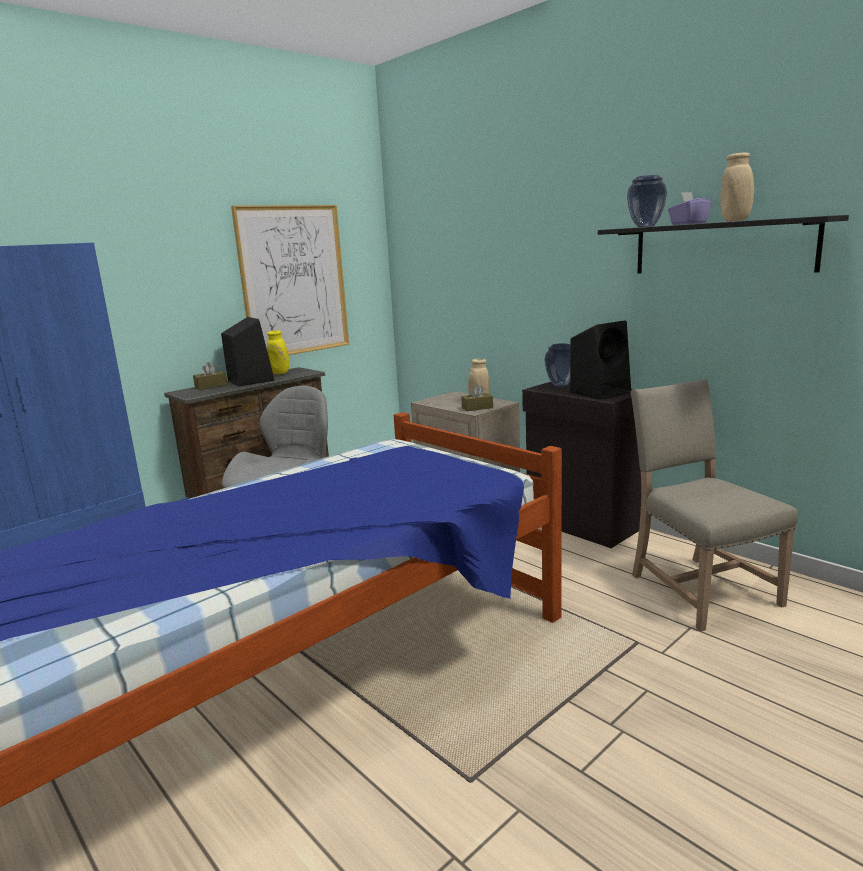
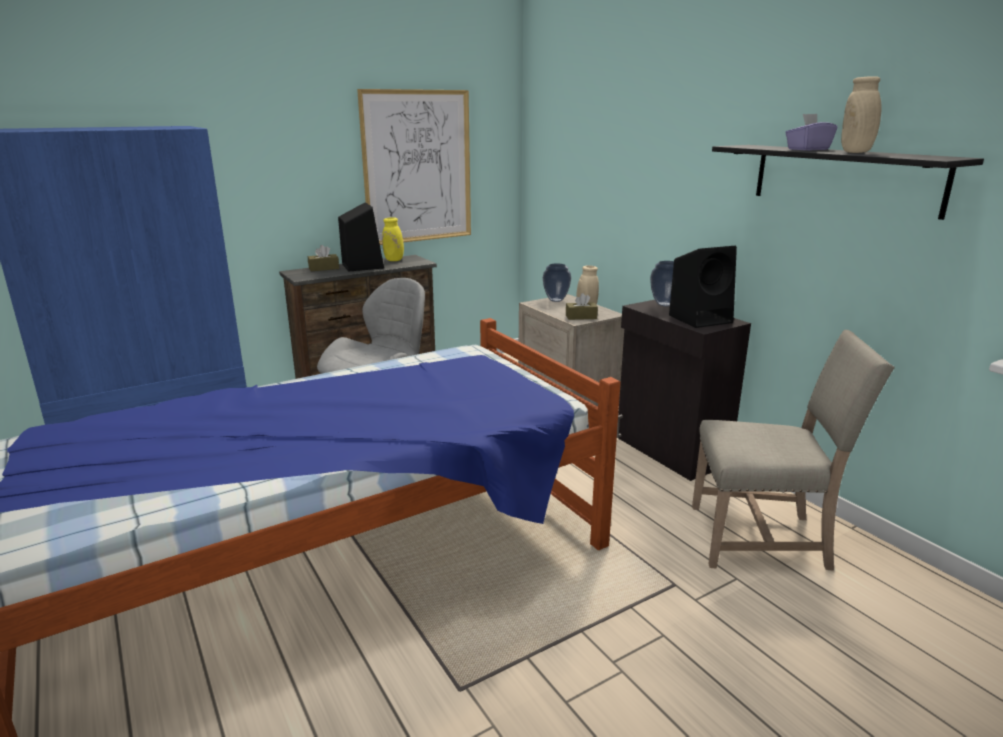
camera: 10 degrees right, 5 degrees up
(645, 226) = (764, 147): vase -> vase (555, 300)
(698, 588) = (763, 538): beige chair -> beige chair turned 105 degrees clockwise

